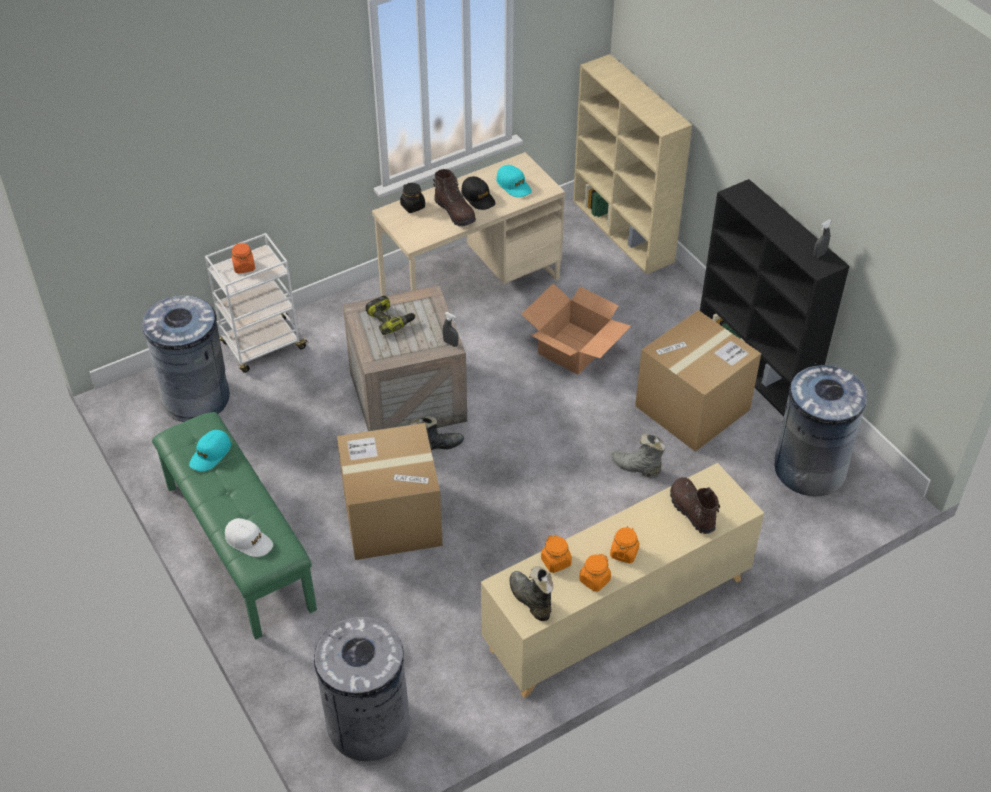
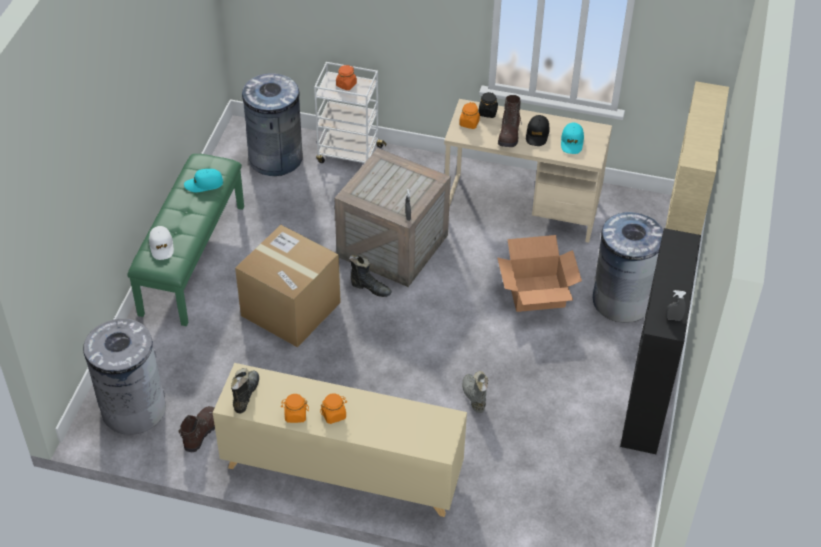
camera: 45 degrees right, 0 degrees up
(390, 319) = (392, 176): power drill -> none
(556, 562) = (289, 387): orange jar -> orange jar (469, 123)
(691, 511) = (408, 425): brown boot -> brown boot (200, 432)
(692, 408) = (563, 390): cardboard box -> none
(809, 469) = (589, 491): grey trash can -> grey trash can (621, 300)

